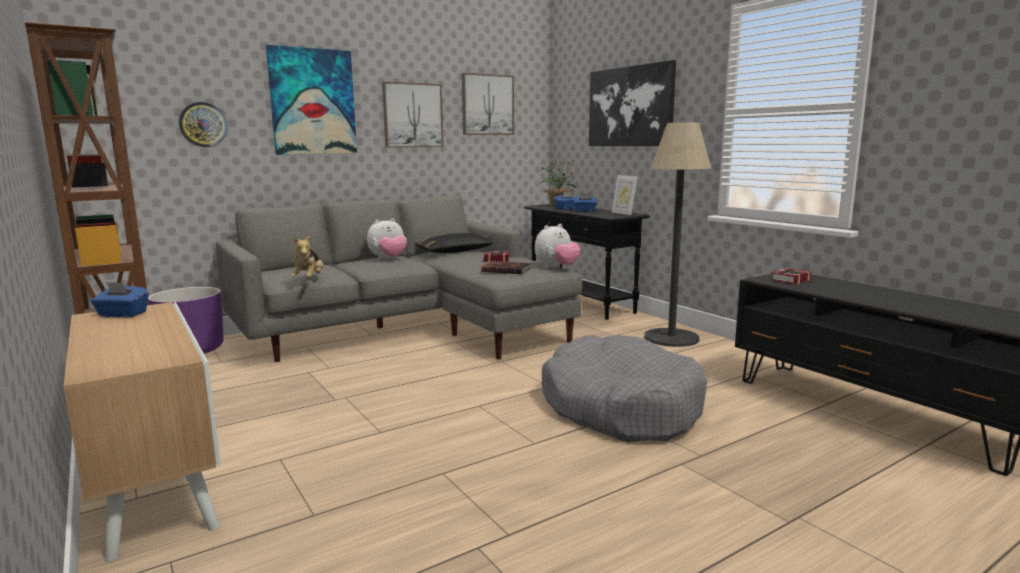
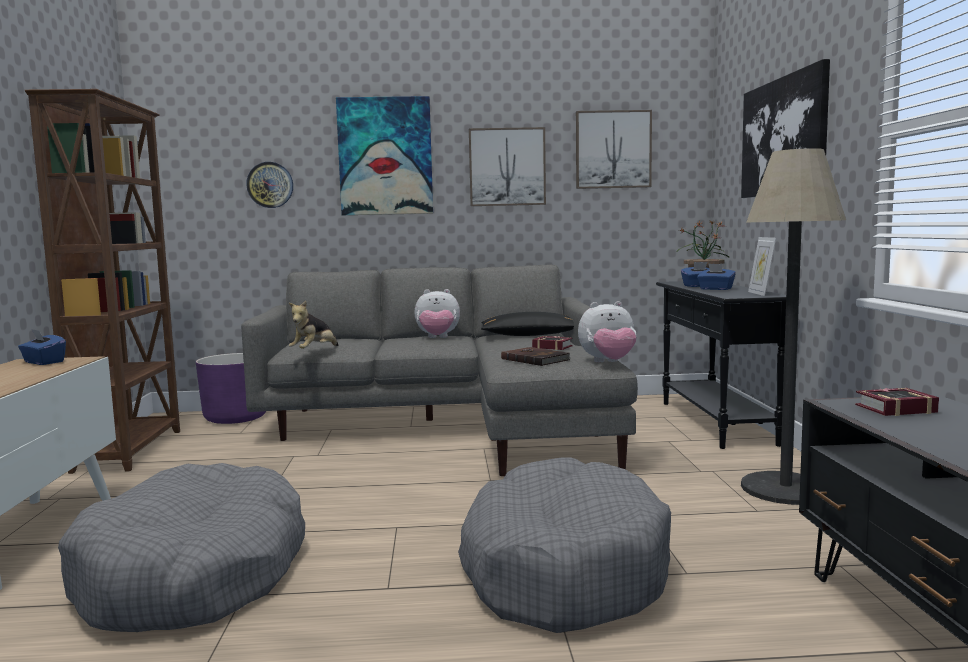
camera: 30 degrees right, 5 degrees down
(379, 471) = (193, 575): none -> grey dog bed

